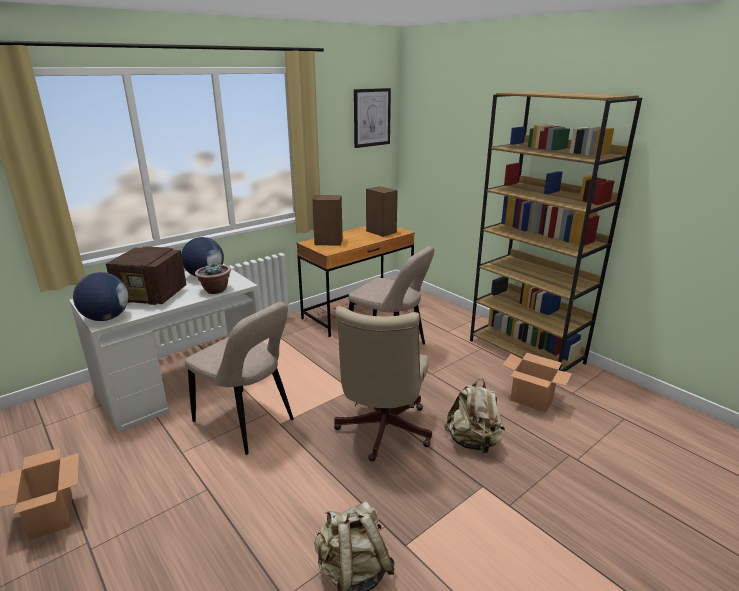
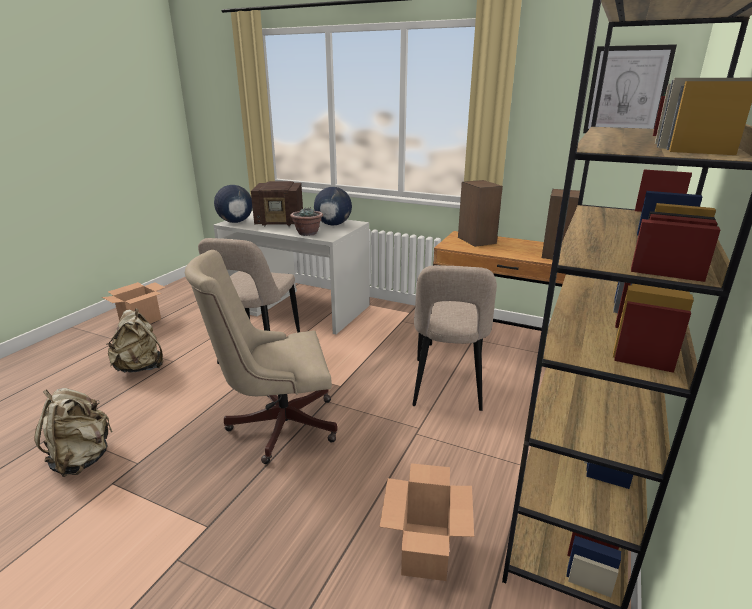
camera: 65 degrees right, 0 degrees up
(153, 296) = (280, 222): radio -> radio turned 75 degrees counterclockwise
(473, 442) = (289, 502): beige backpack -> beige backpack (140, 367)

